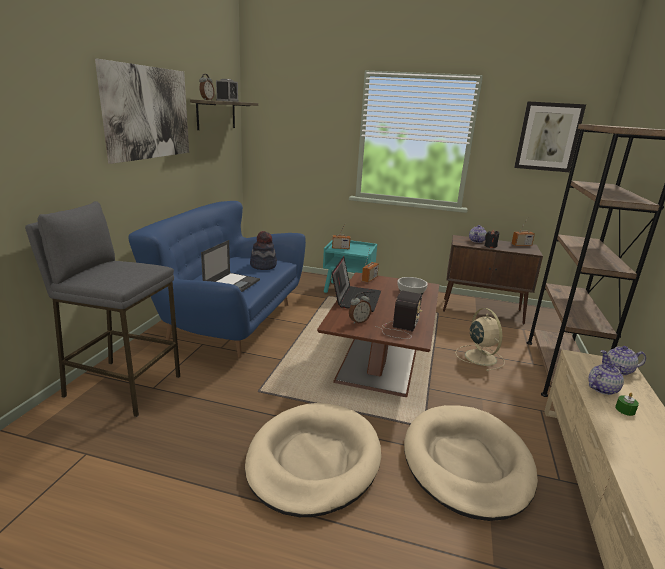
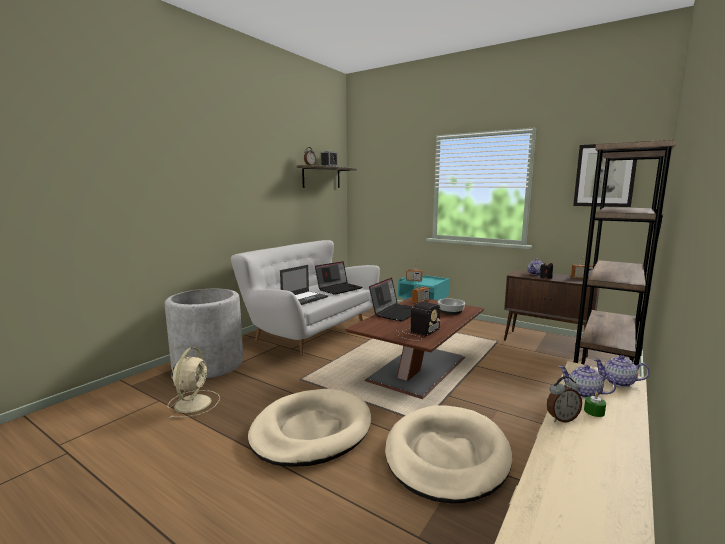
camera: 20 degrees right, 10 degrees down
(123, 386) = (208, 364): grey stool -> grey planter
(148, 113) = (259, 173): picture -> none
(228, 321) = (309, 332): blue sofa -> white sofa
(263, 265) = (339, 288): hat -> laptop
(358, 321) = (384, 326): alarm clock -> alarm clock (561, 419)
(479, 357) = (518, 378): beige fan -> beige fan (194, 403)
(602, 388) = (583, 393): teapot -> teapot turned 135 degrees counterclockwise

